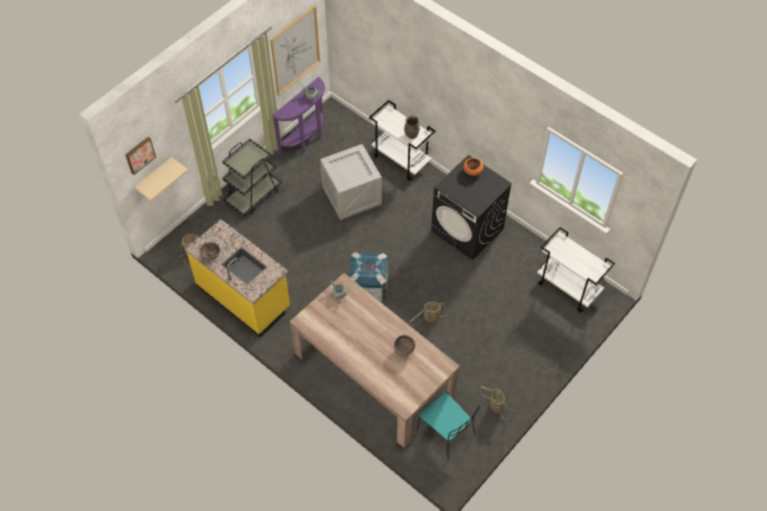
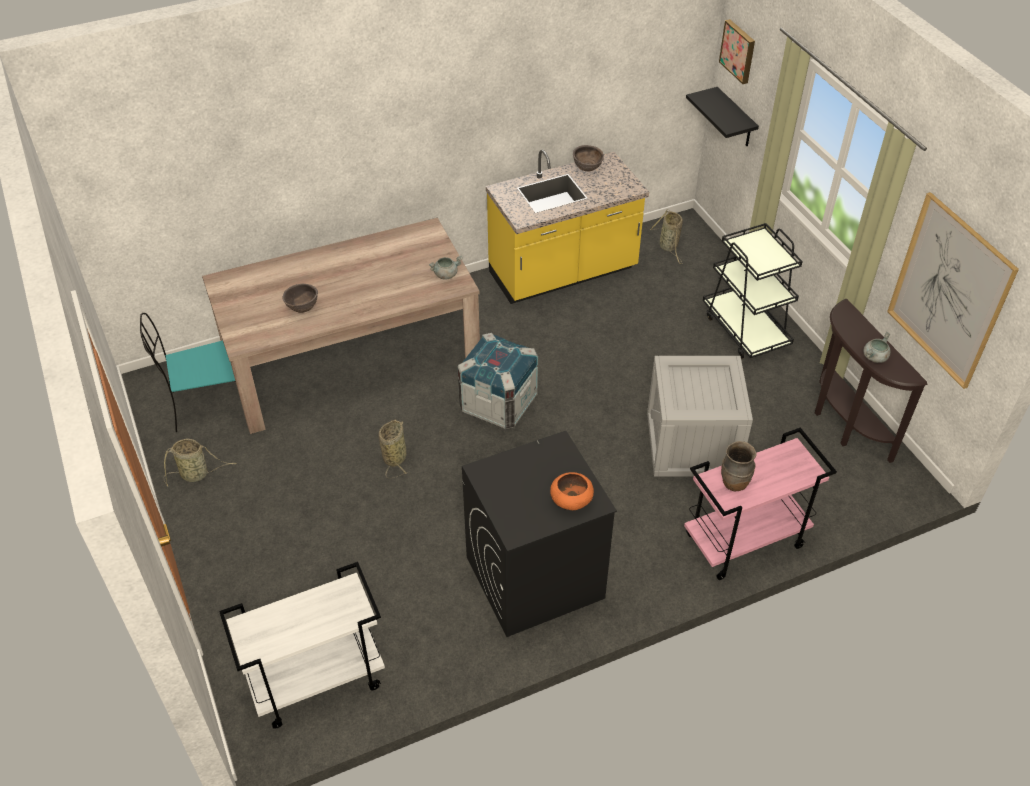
camera: 115 degrees right, 10 degrees down
(154, 177) = (735, 119): beige shelf -> black shelf
(306, 140) = (843, 425): purple console table -> brown console table
(401, 160) = (744, 542): white cart -> pink cart

